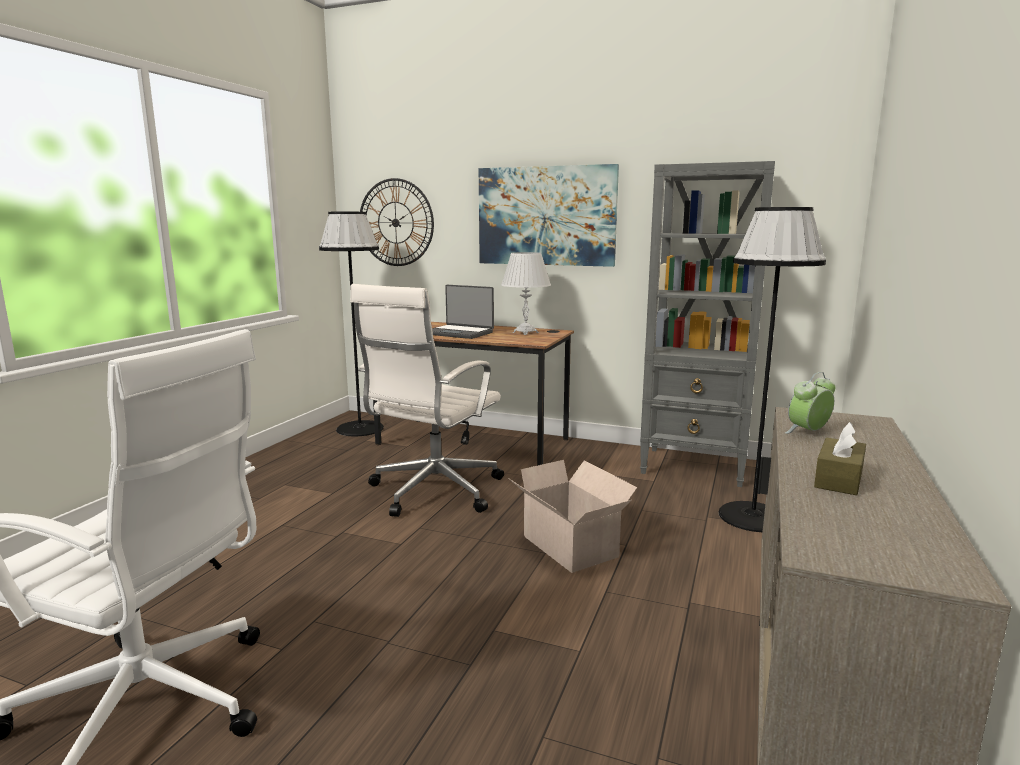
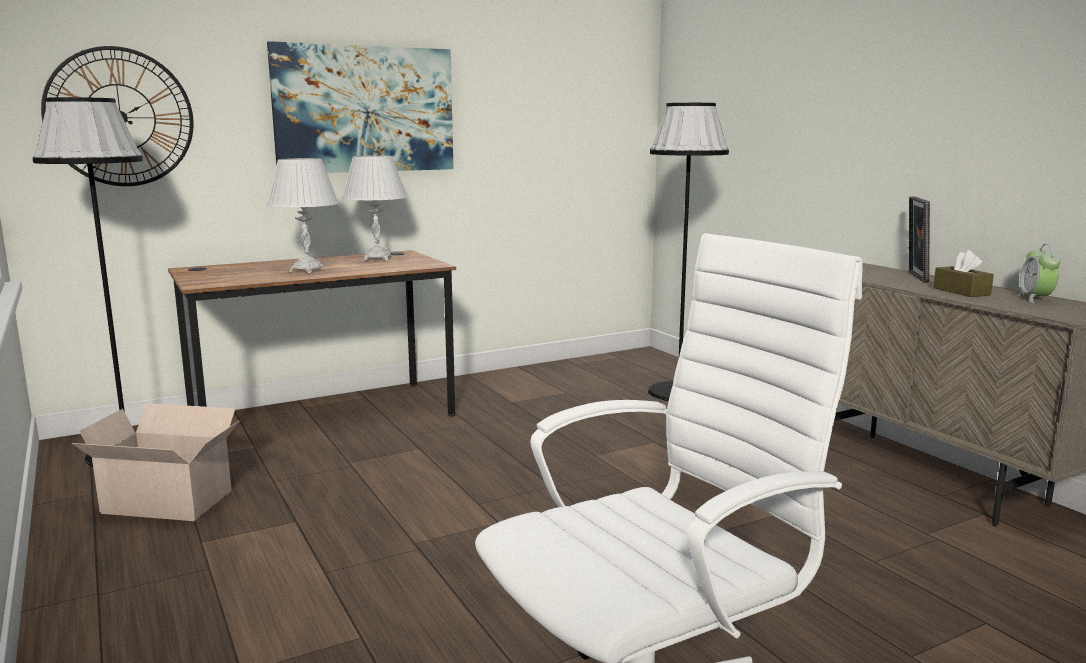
camera: 50 degrees left, 0 degrees up
(433, 492) = (408, 473): white office chair -> none
(459, 333) = (307, 270): laptop -> white table lamp
(571, 548) = (628, 460): cardboard box -> cardboard box (170, 502)
(695, 467) = (569, 373): grey bookcase -> none
(808, 432) = (867, 276): alarm clock -> alarm clock (1035, 299)
(869, 449) = (914, 277): none -> picture frame

